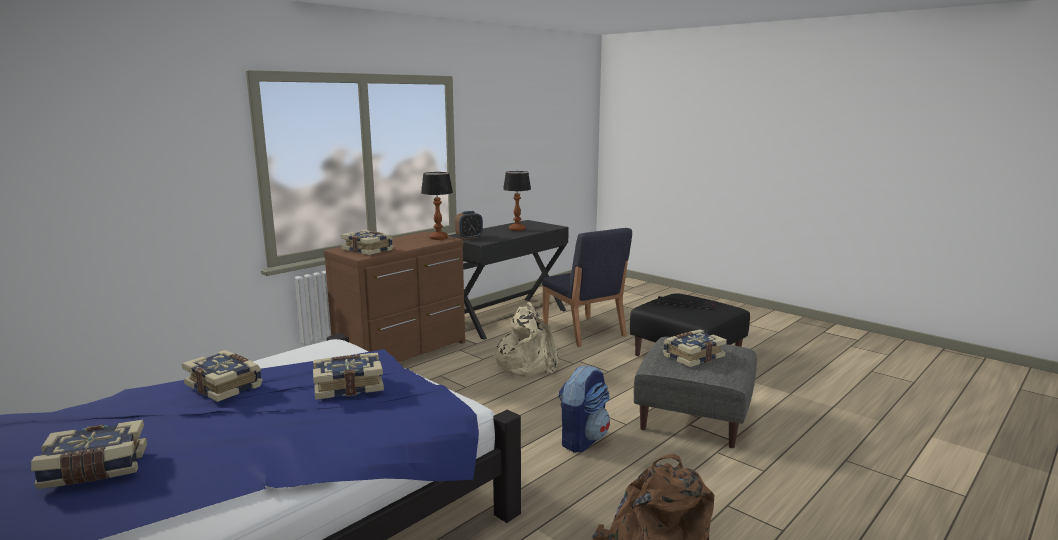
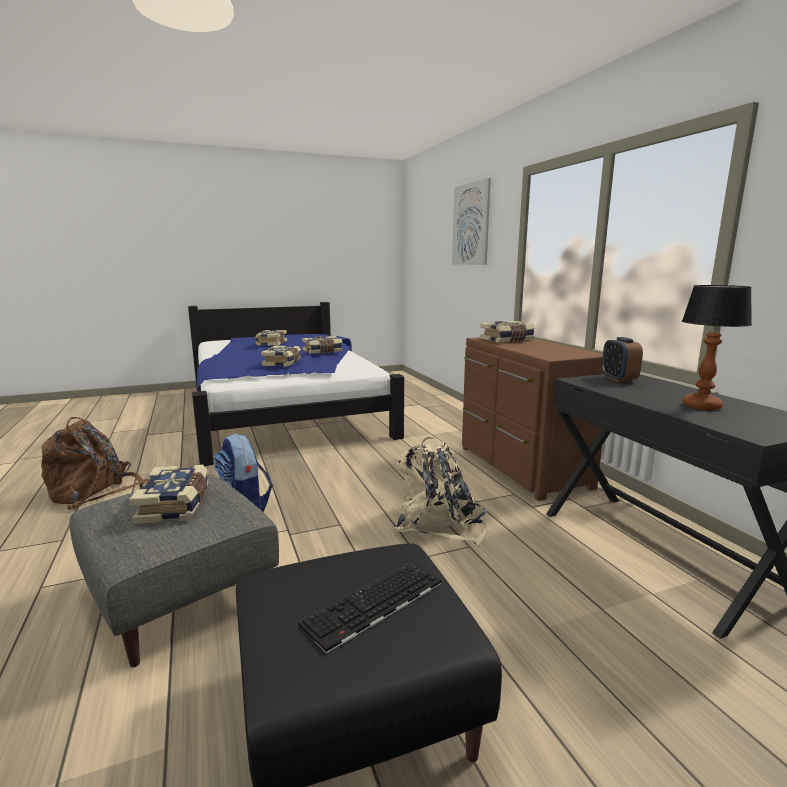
camera: 115 degrees right, 0 degrees up
(121, 132) = (470, 224): none -> picture
(438, 238) = (560, 355): table lamp -> none
(584, 331) = (561, 615): blue chair -> none

